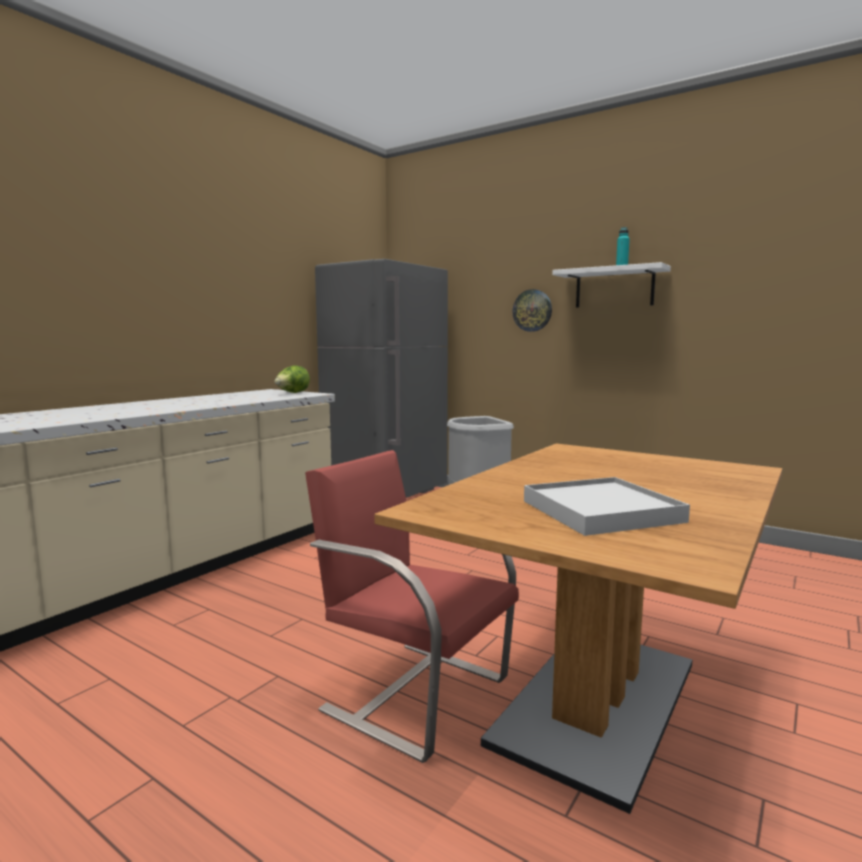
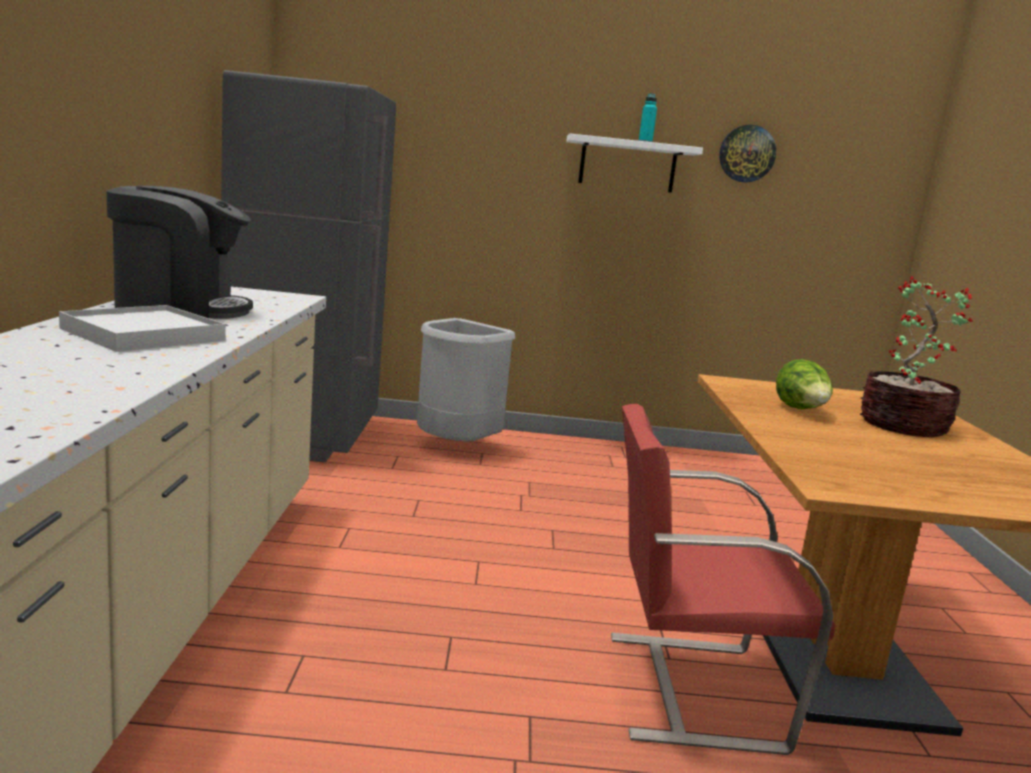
camera: 35 degrees left, 5 degrees up
(219, 398) = (180, 308): none -> coffee machine
(292, 393) = (260, 294): lettuce -> lettuce (801, 410)
(532, 310) = (518, 178): wall clock -> wall clock (747, 153)
(600, 511) = (943, 467): white tray -> white tray (143, 335)
(662, 484) = (902, 426): none -> potted plant

